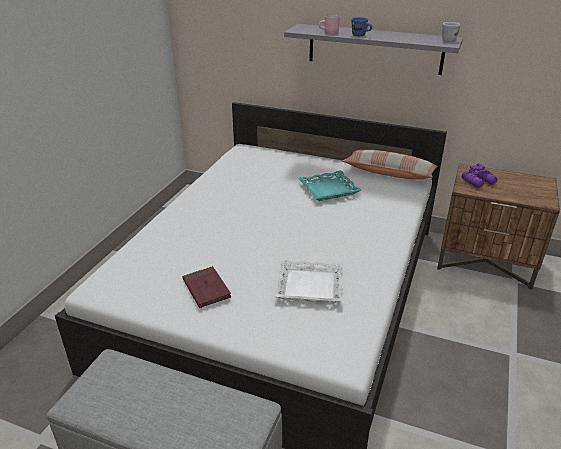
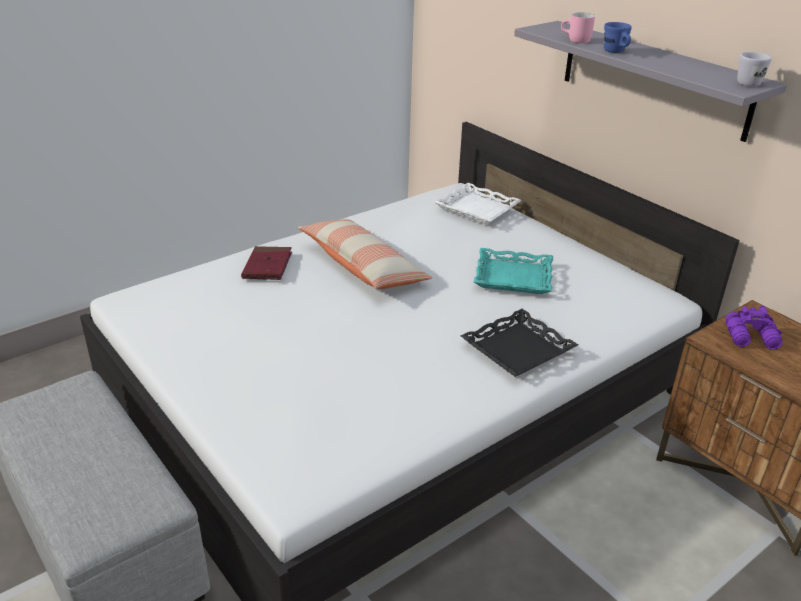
camera: 30 degrees right, 0 degrees up
(206, 289) = (230, 344): red book -> red book (267, 266)
(309, 286) = (349, 388): white tray -> white tray (477, 209)
(374, 229) = (518, 350): none -> black tray
(389, 173) = (632, 282): pillow -> pillow (363, 267)

